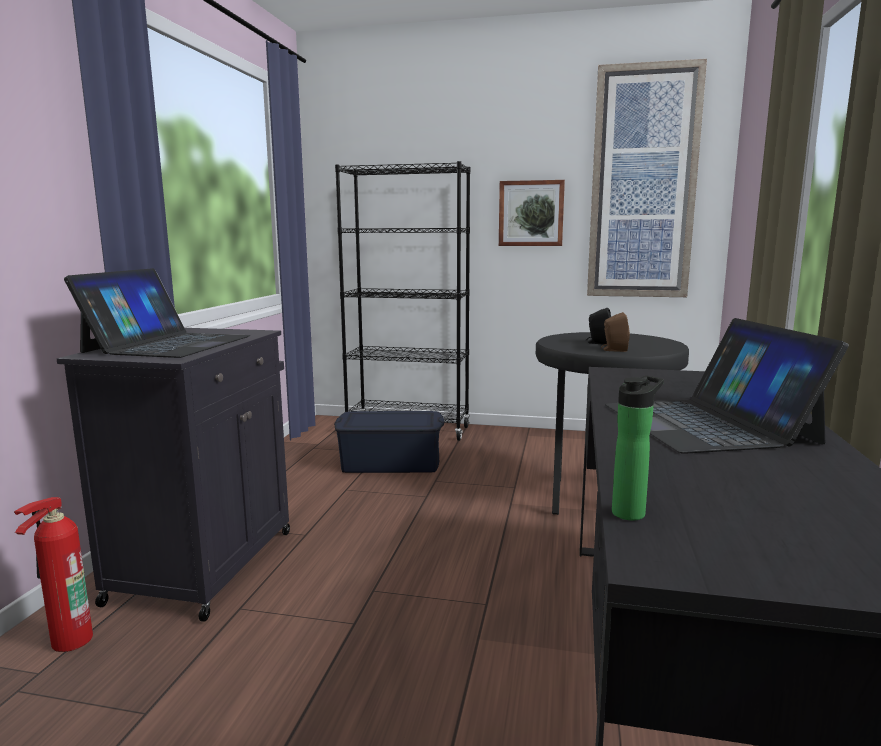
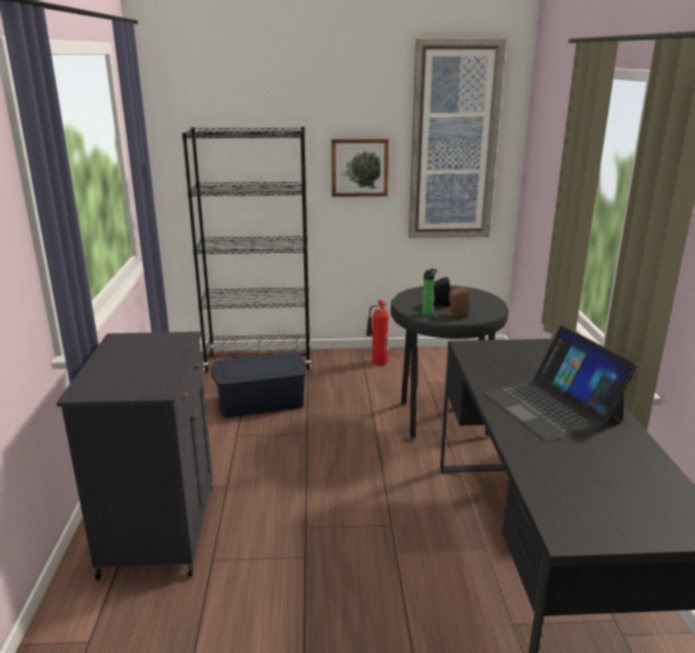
camera: 15 degrees left, 10 degrees up
(66, 642) = (92, 613): fire extinguisher -> fire extinguisher (378, 362)
(168, 344) = (128, 367): laptop -> none
(631, 512) = (540, 501): bottle -> bottle (428, 313)

